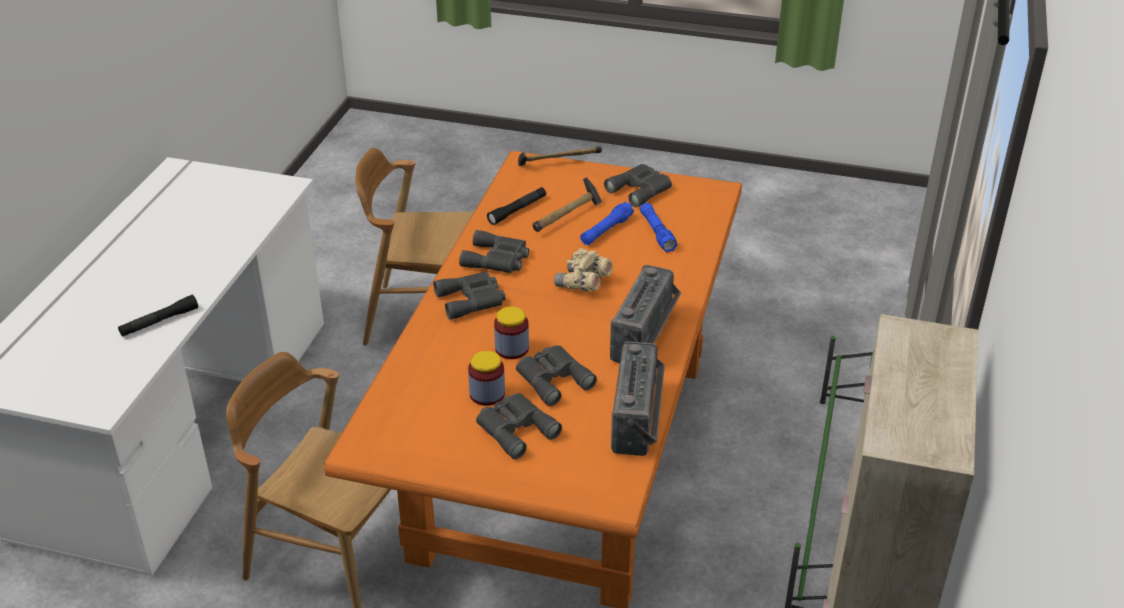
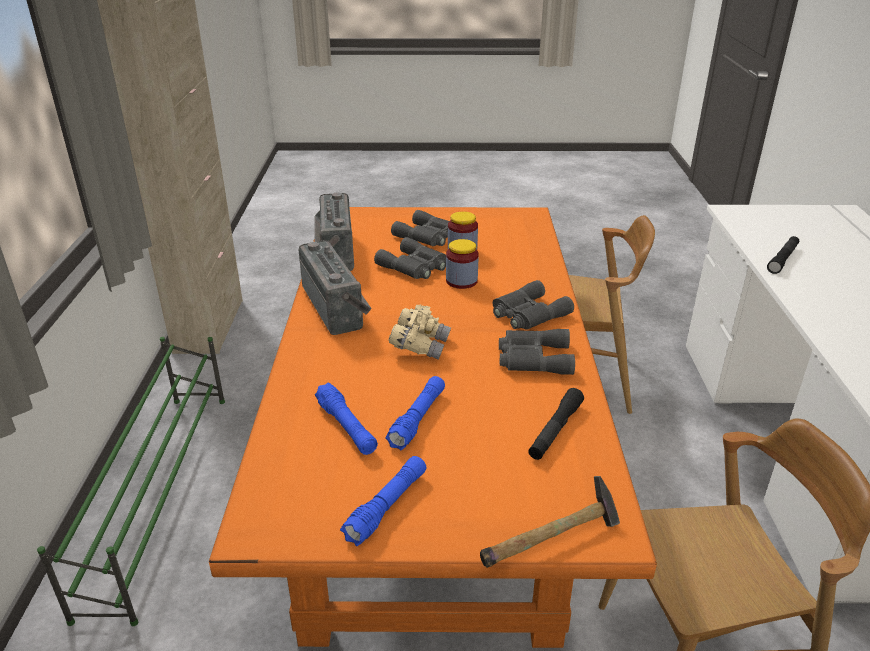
camera: 165 degrees right, 5 degrees down
(568, 217) = (479, 431): hammer -> none
(641, 189) = (387, 507): grey binoculars -> blue flashlight
(646, 336) = (337, 307): radio -> radio turned 150 degrees clockwise

